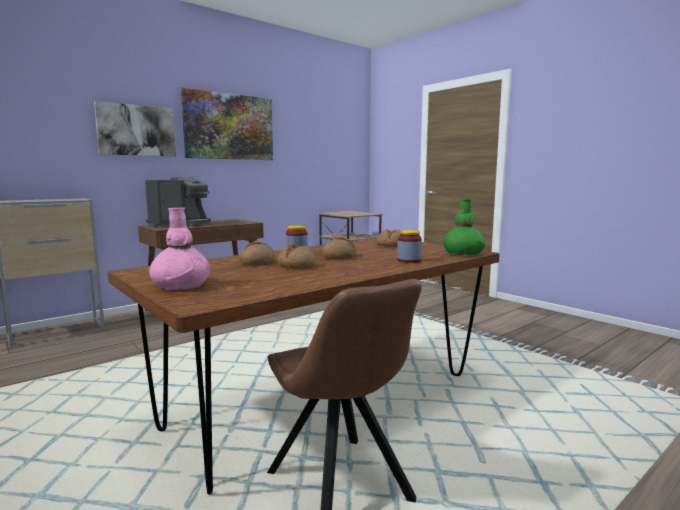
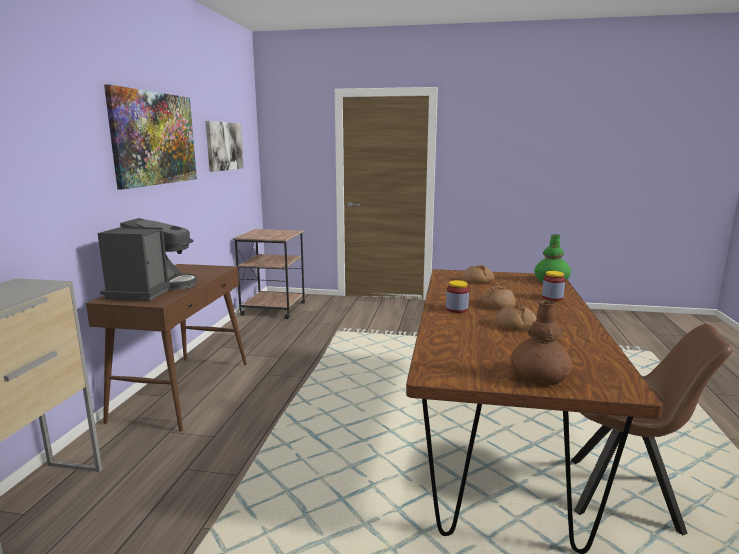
camera: 40 degrees left, 5 degrees up
(136, 130) = (62, 154): picture -> picture (224, 146)
(181, 285) = (539, 376): pink vase -> brown vase
(257, 262) = (476, 330): bread -> none

